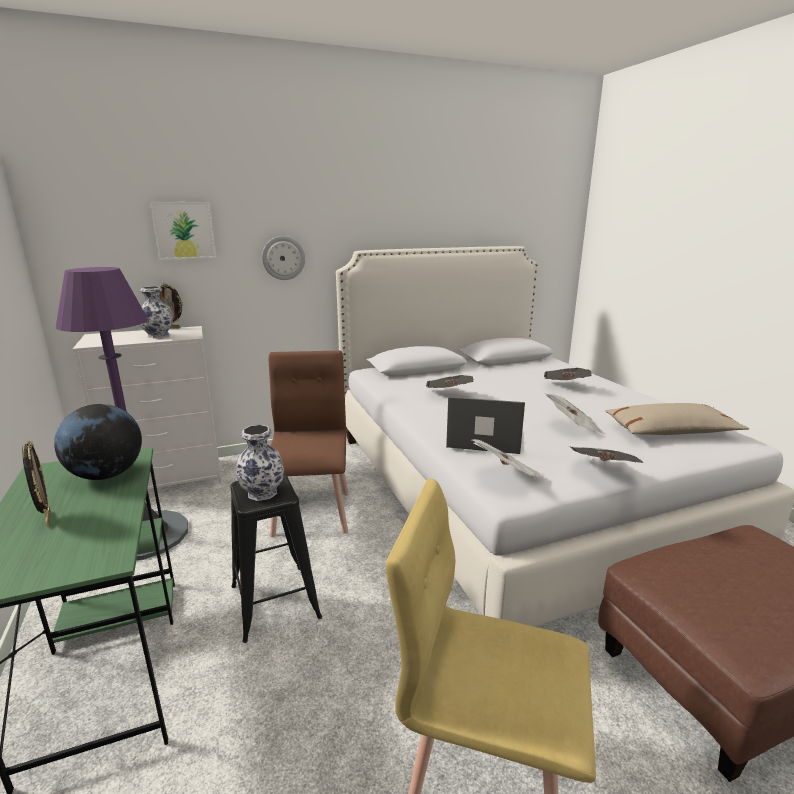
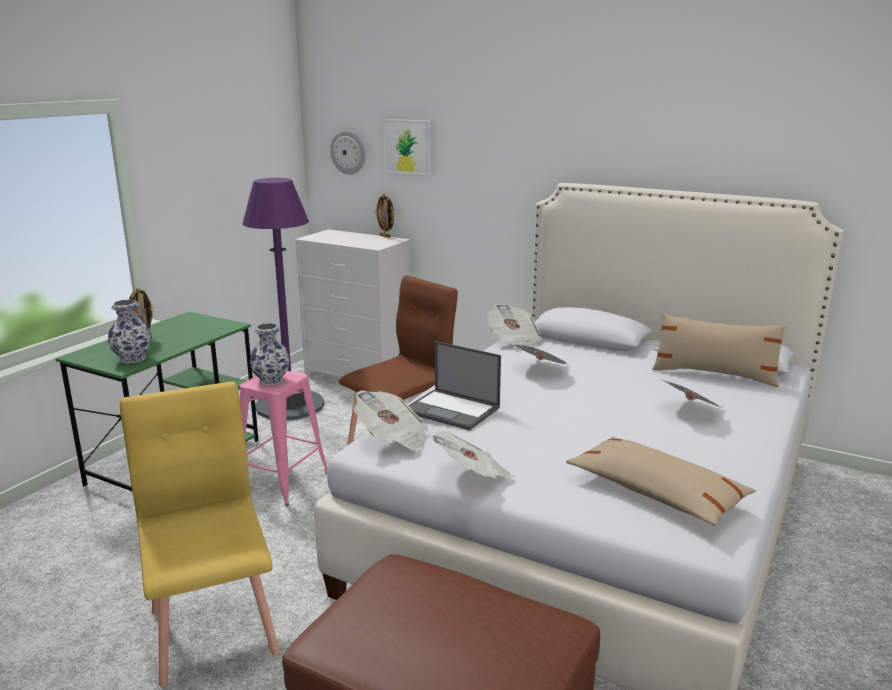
camera: 50 degrees right, 0 degrees up
(107, 475) = (202, 330): globe -> none
(159, 335) = (361, 241): vase -> vase (133, 358)
(275, 601) = (283, 481): black stool -> pink stool
(283, 258) = (490, 182): wall clock -> wall clock (348, 152)
(483, 439) = (453, 410): laptop -> laptop turned 150 degrees clockwise
(522, 366) = (714, 374): none -> beige pillow
(573, 428) = (562, 442): newspaper -> newspaper (513, 341)

